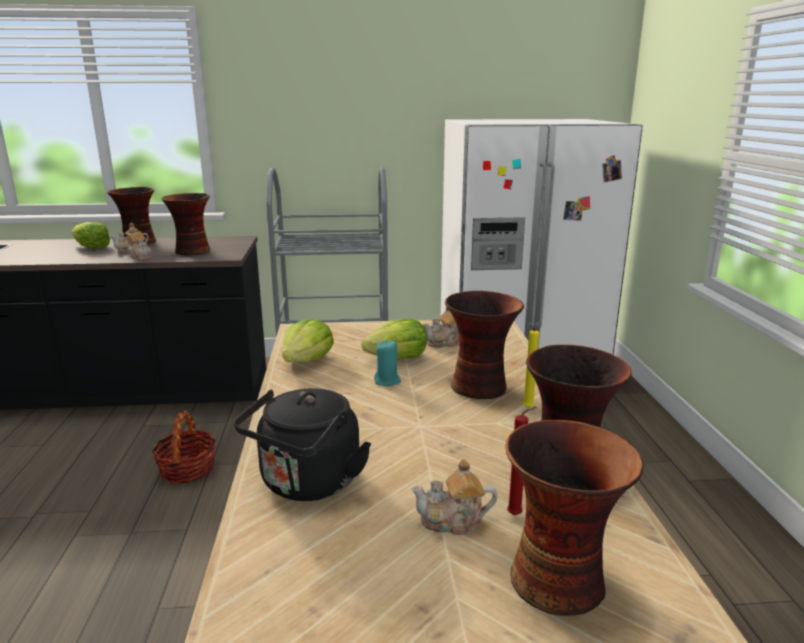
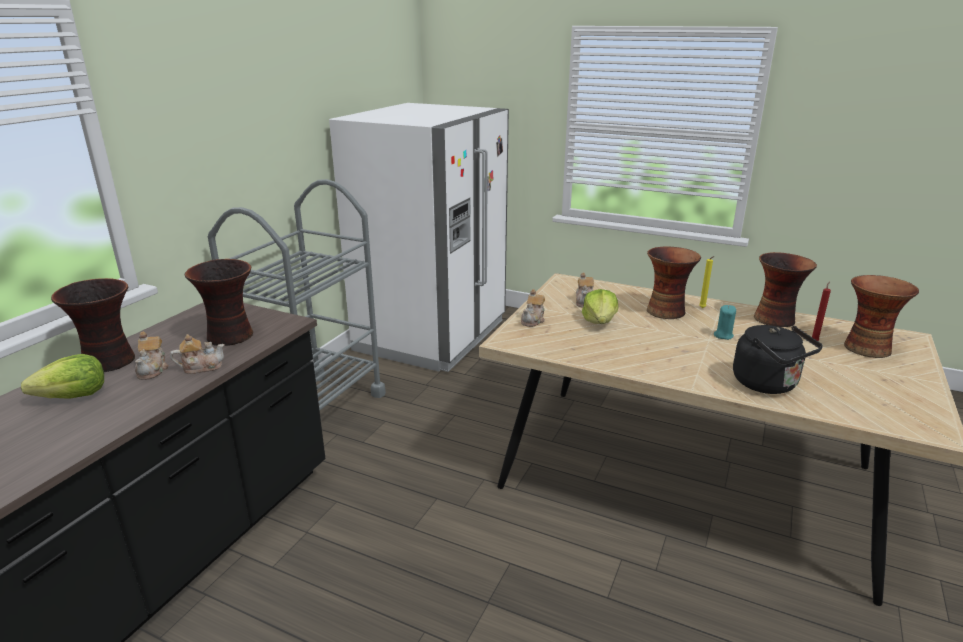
camera: 60 degrees left, 5 degrees up
(187, 469) = (407, 546): basket -> none
(307, 361) = (578, 351): lettuce -> none
(387, 381) = (637, 333): turquoise candle -> turquoise candle (723, 335)
(453, 521) = (816, 356): teapot -> teapot (533, 320)

